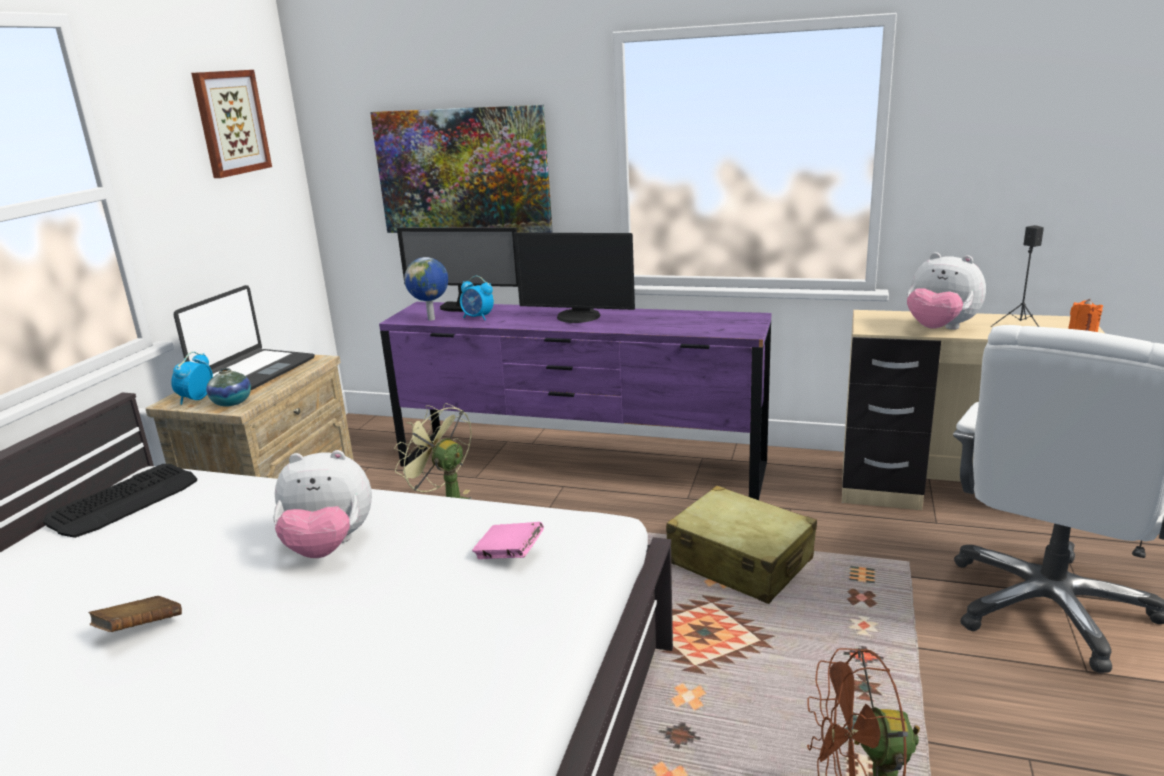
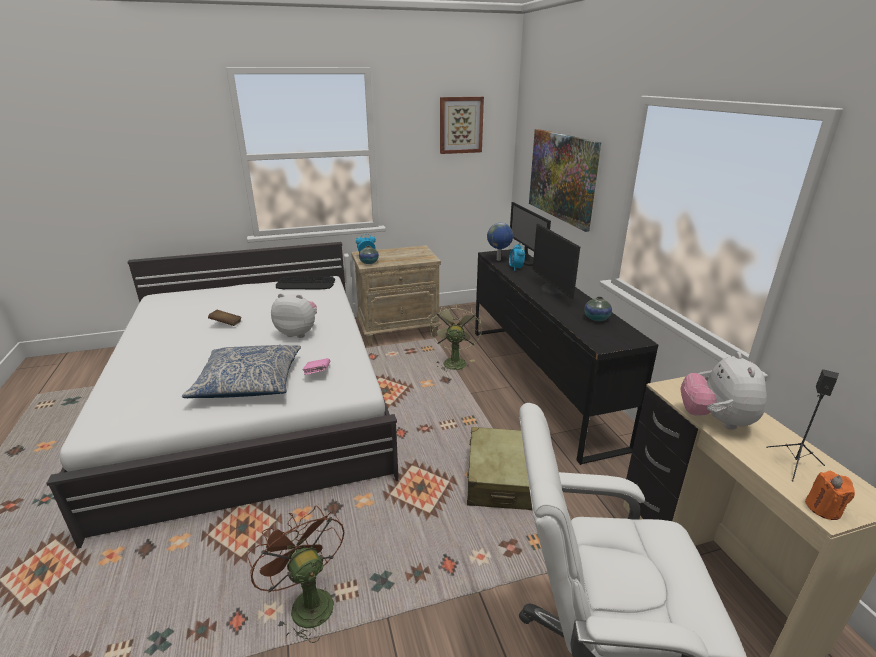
camera: 55 degrees right, 5 degrees up
(253, 371) = (403, 253): laptop -> none
(329, 547) = (298, 333): plush toy -> plush toy turned 135 degrees clockwise
(448, 635) = (248, 382): none -> pillow
(579, 465) = (539, 382): purple dresser -> black dresser
(681, 319) = (596, 318): none -> vase

